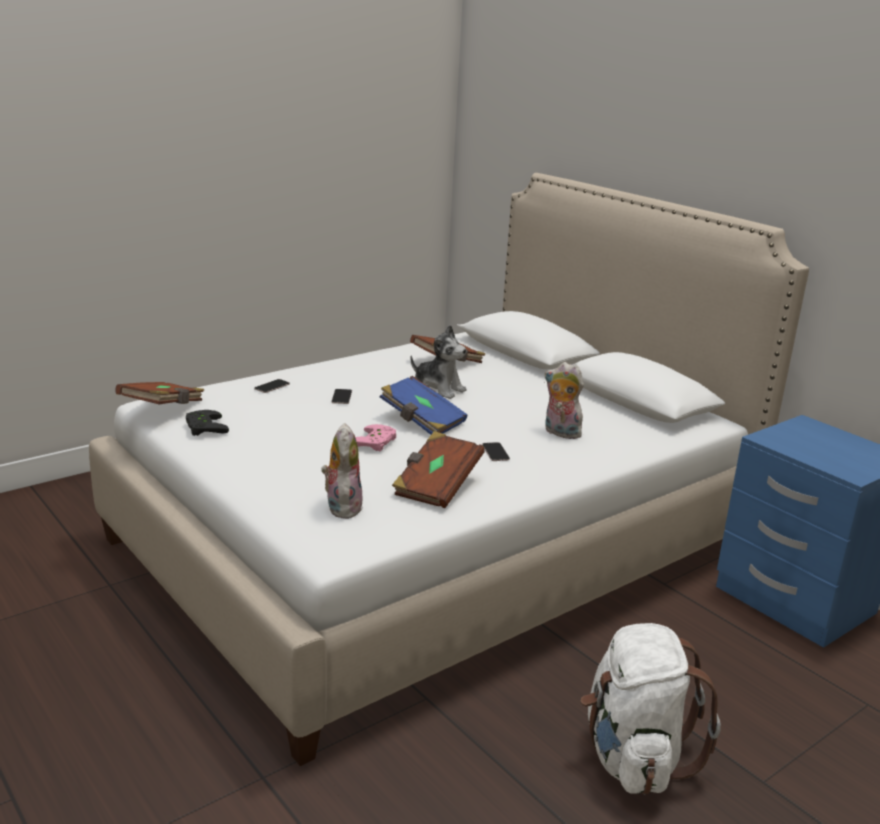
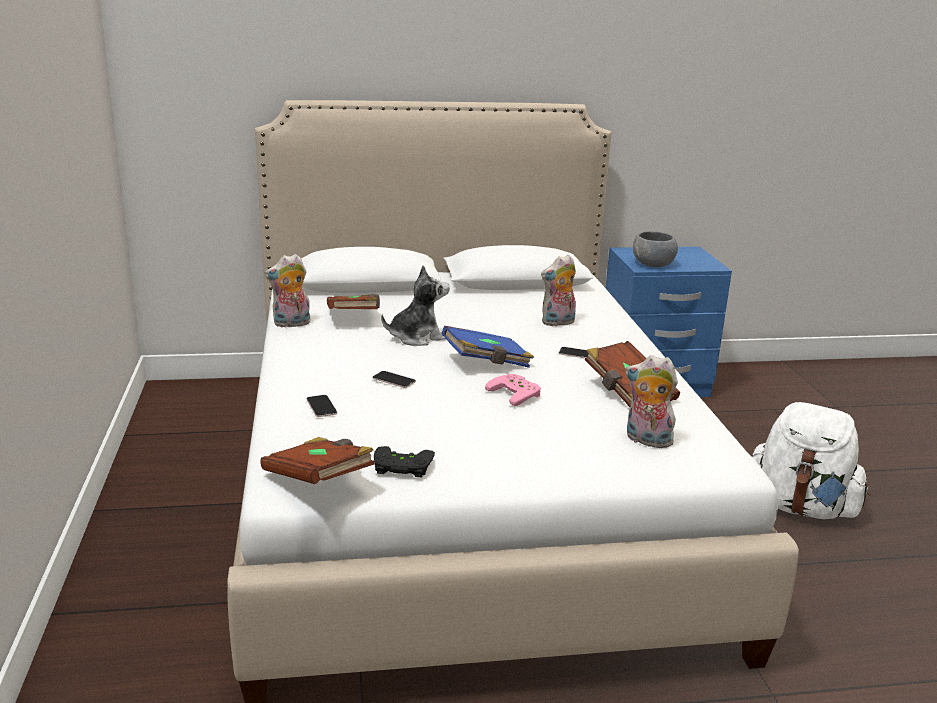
camera: 60 degrees left, 0 degrees up
(404, 349) = (291, 324): none -> plush toy
(787, 442) = (653, 264): none -> grey bowl

